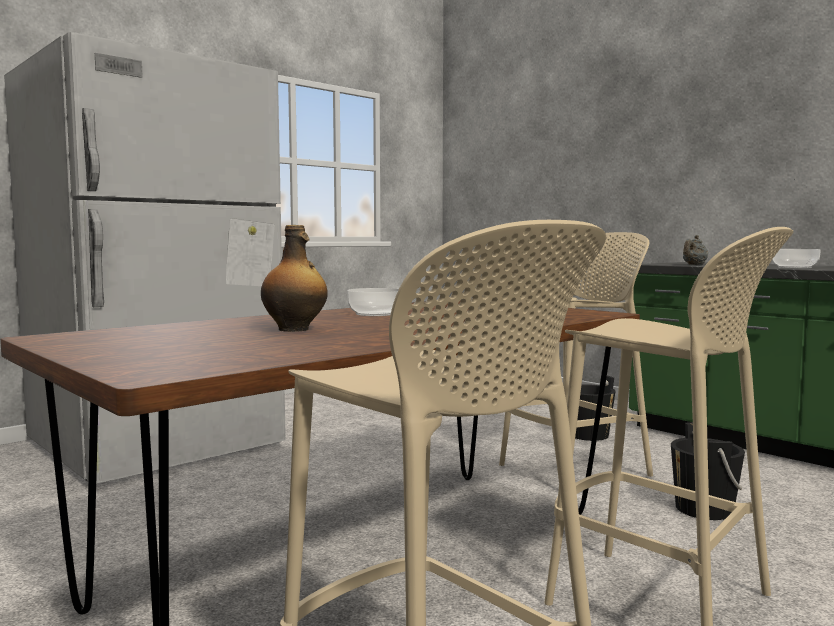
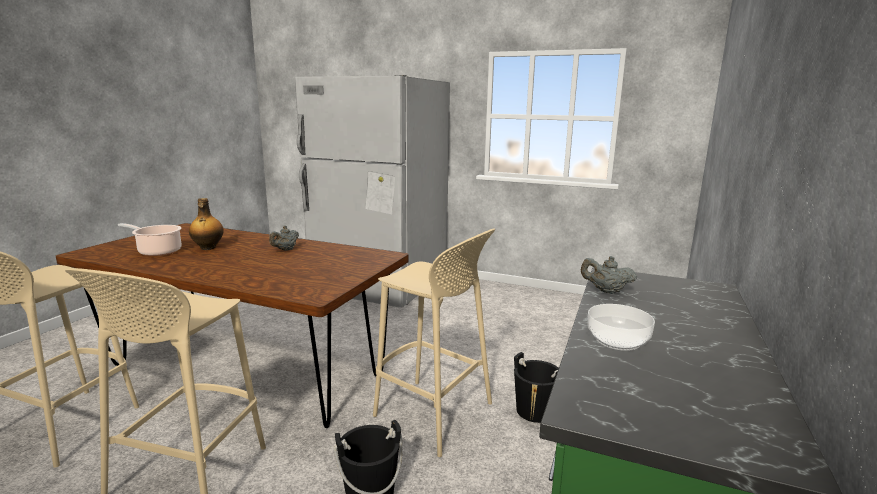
camera: 65 degrees right, 10 degrees up
(263, 343) = (157, 251): none -> cooking pot
(376, 314) = (285, 250): bowl -> grey teapot

